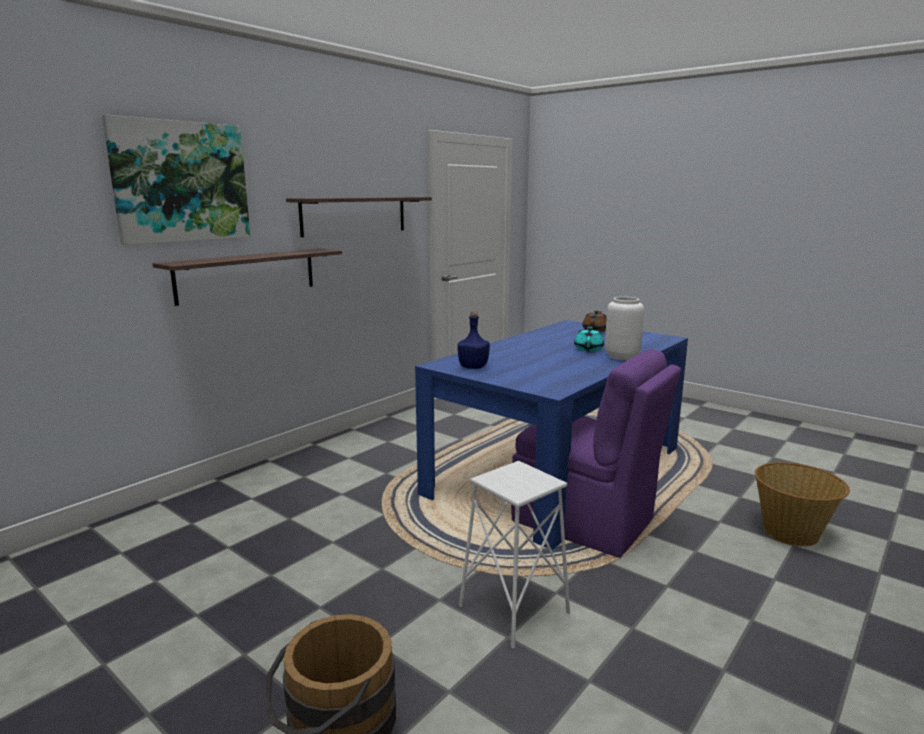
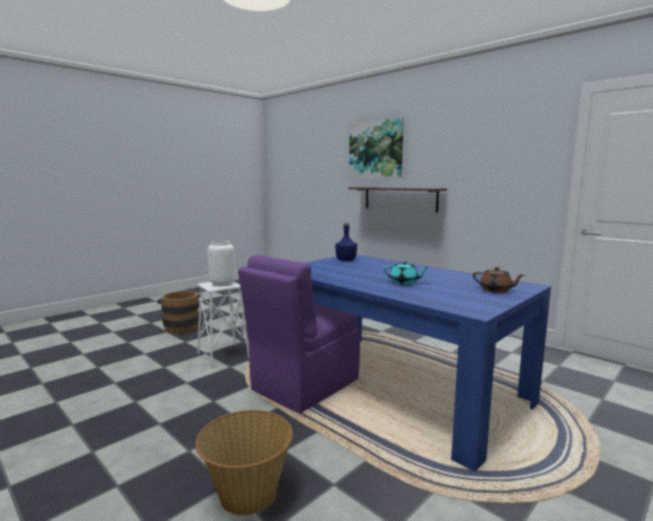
camera: 95 degrees right, 5 degrees down
(355, 215) = (479, 166): shelf -> none
(621, 357) = (376, 288): white vase -> white vase (222, 283)

